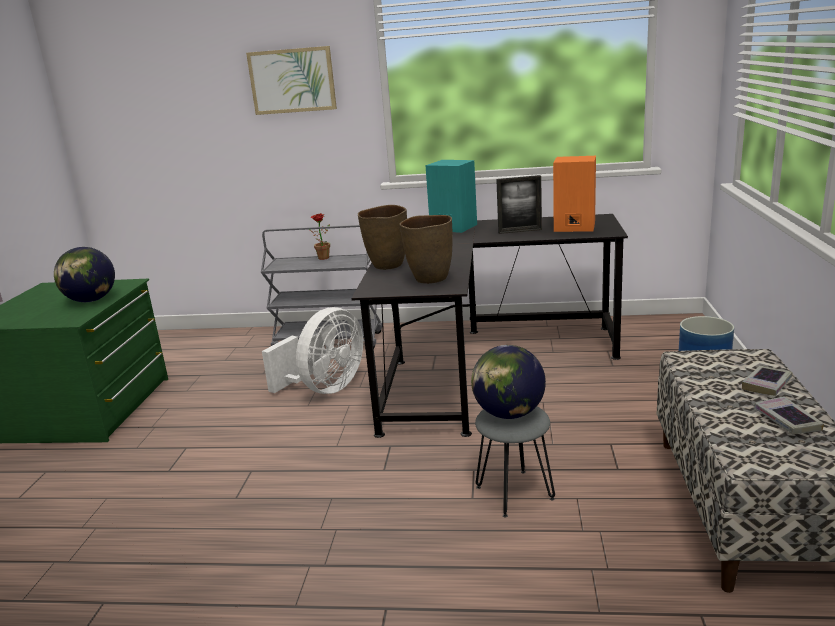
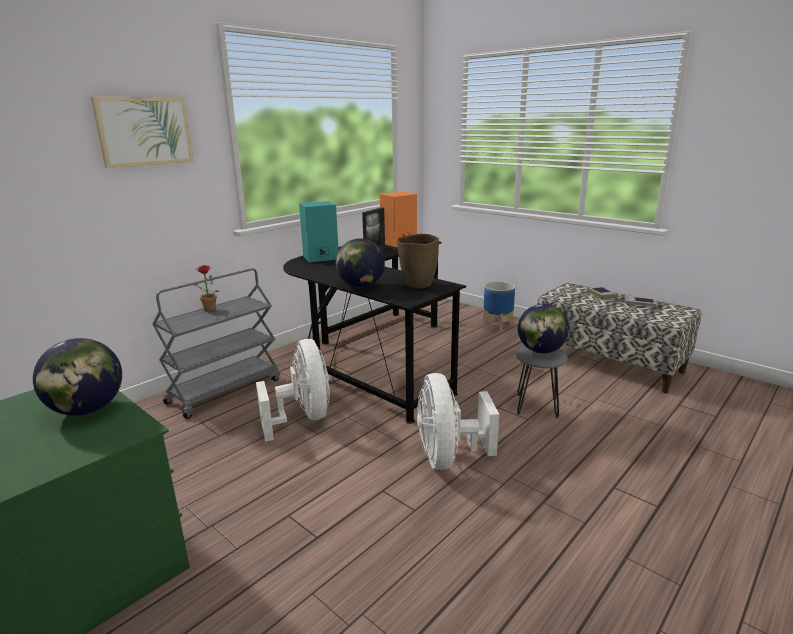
camera: 55 degrees left, 0 degrees up
(336, 480) = (448, 457): none -> white fan
(387, 265) = (361, 286): brown vase -> globe

